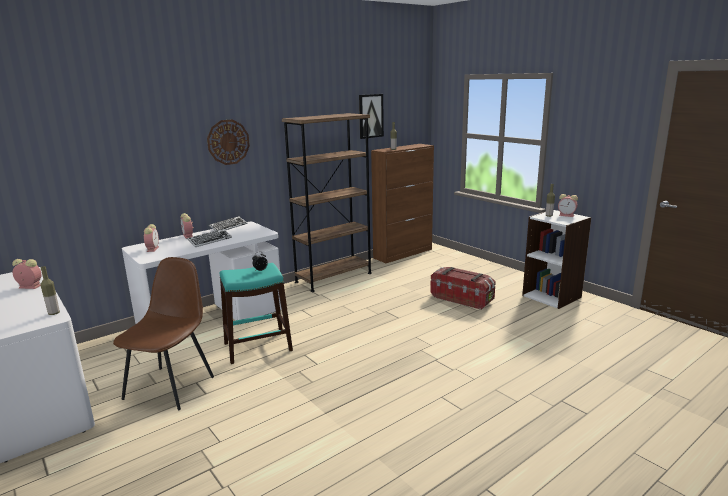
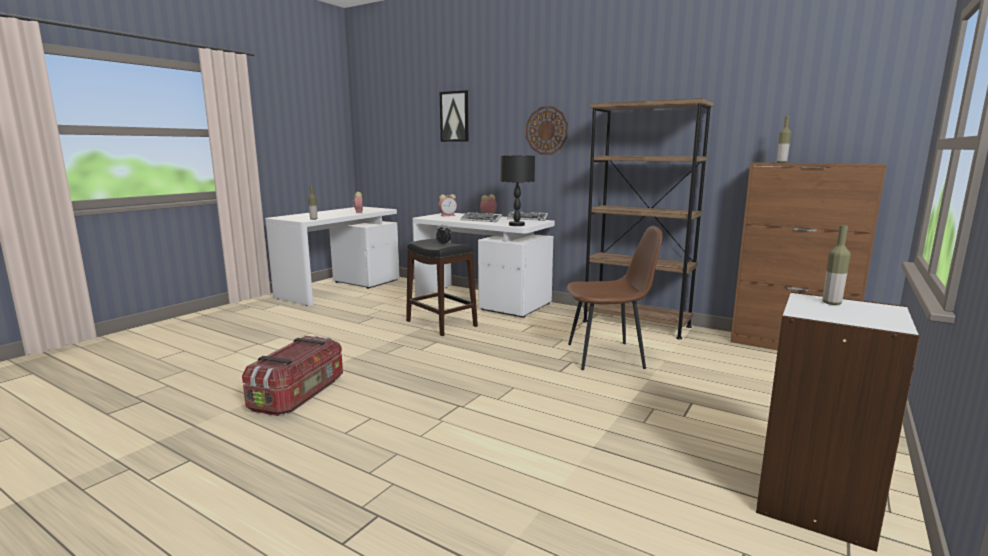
camera: 70 degrees right, 5 degrees down
(171, 386) = (365, 312): brown chair -> brown chair (607, 356)
(258, 233) = (516, 225): none -> black table lamp
(258, 347) = (441, 323): turquoise stool -> black stool
(370, 116) = (763, 108): picture -> picture (454, 116)
(462, 298) = (674, 406): storage box -> storage box (300, 394)
(567, 215) = (875, 316): alarm clock -> none

